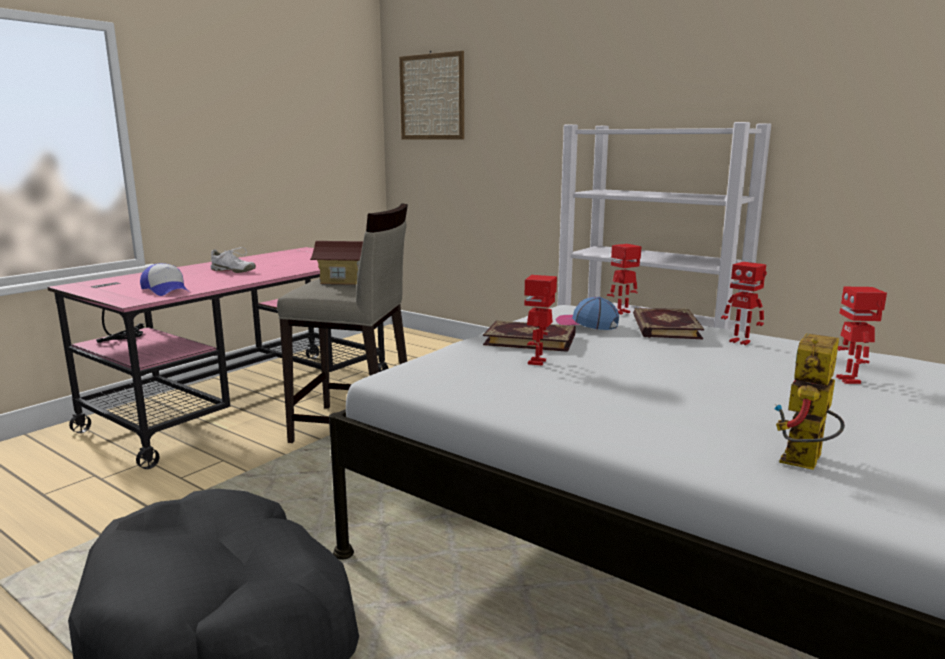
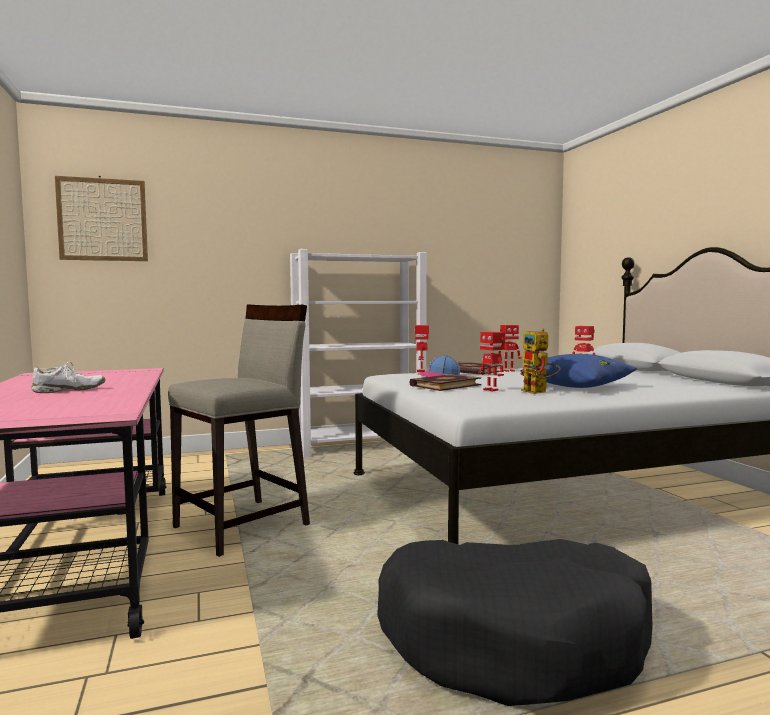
camera: 55 degrees left, 10 degrees down
(166, 290) = (92, 407): cap -> none
(342, 281) = (224, 379): toy house -> none
(668, 396) = (577, 386): none -> blue pillow
(804, 464) = (676, 388): toy robot -> toy robot (539, 392)

